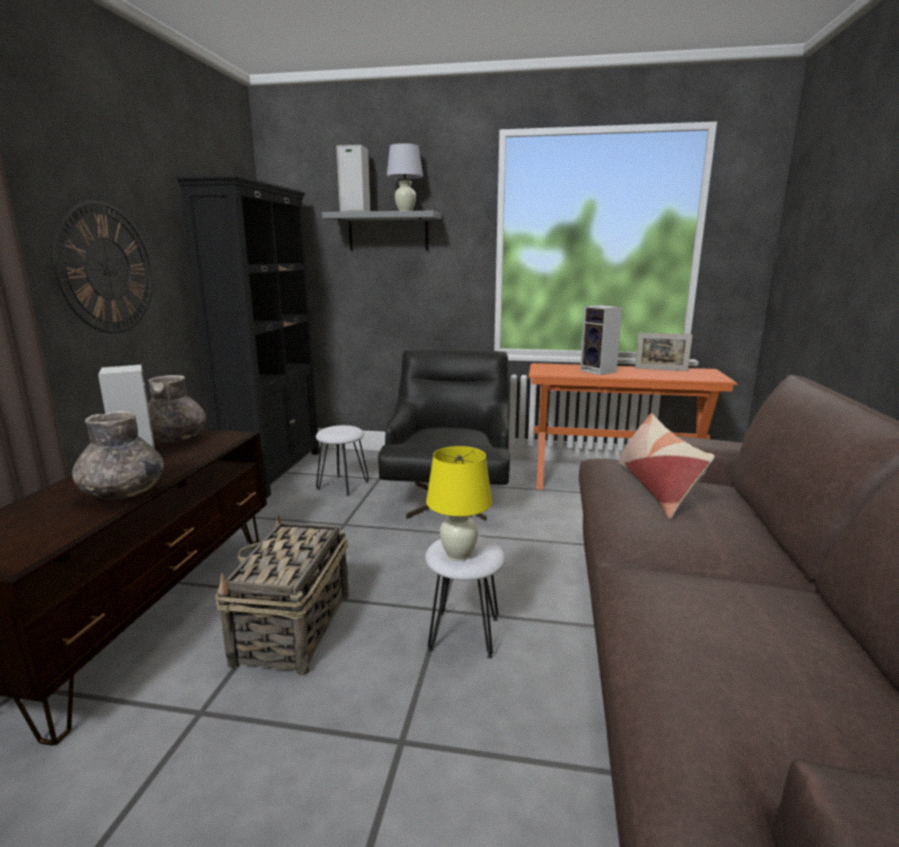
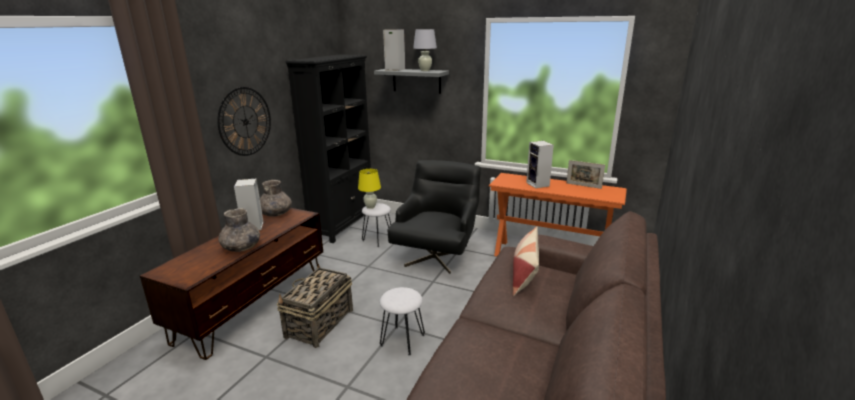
camera: 15 degrees right, 5 degrees up
(458, 555) = (395, 300): yellow table lamp -> yellow table lamp (370, 207)

